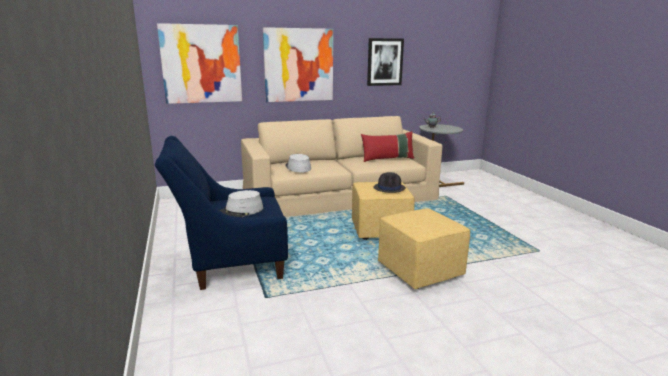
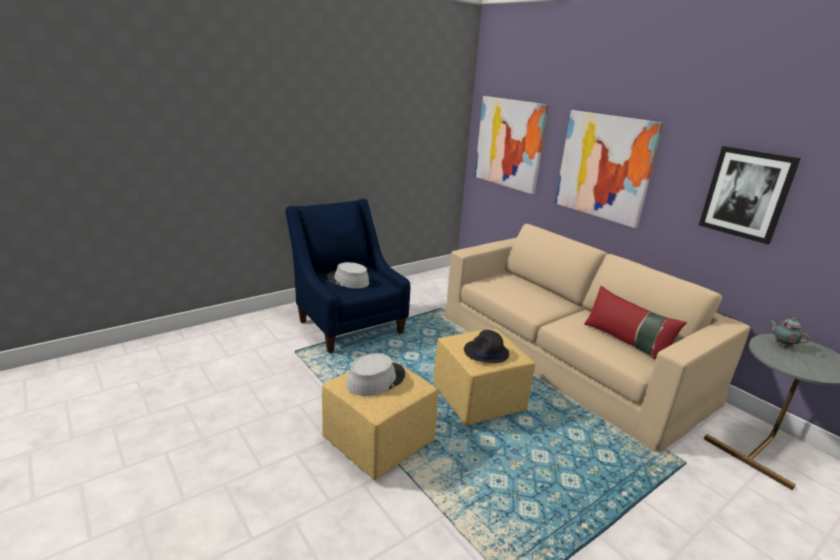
camera: 70 degrees right, 5 degrees up
(298, 167) = (508, 287): grey hat -> grey hat (376, 379)

